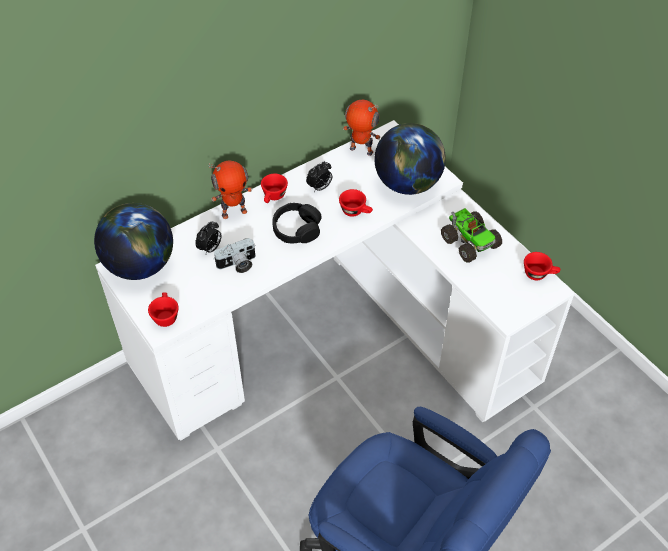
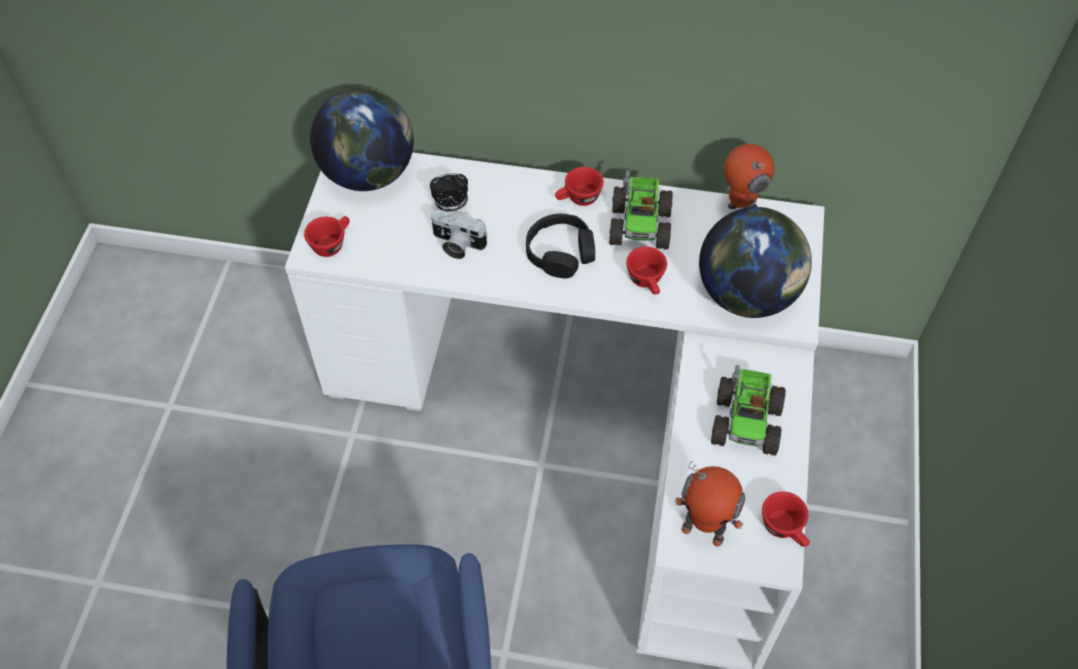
camera: 45 degrees right, 5 degrees up
(234, 212) = (519, 185): toy robot -> toy robot (703, 531)
(319, 187) = (640, 225): alarm clock -> toy truck

